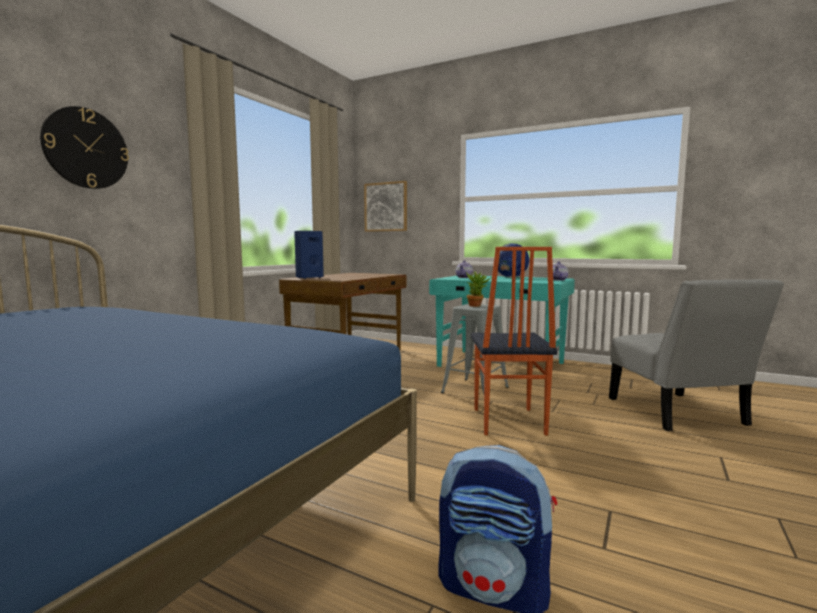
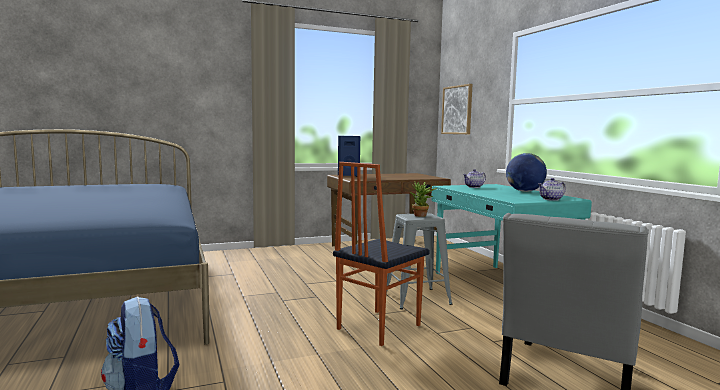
camera: 40 degrees right, 0 degrees up
(86, 148) = (185, 86): wall clock -> none

